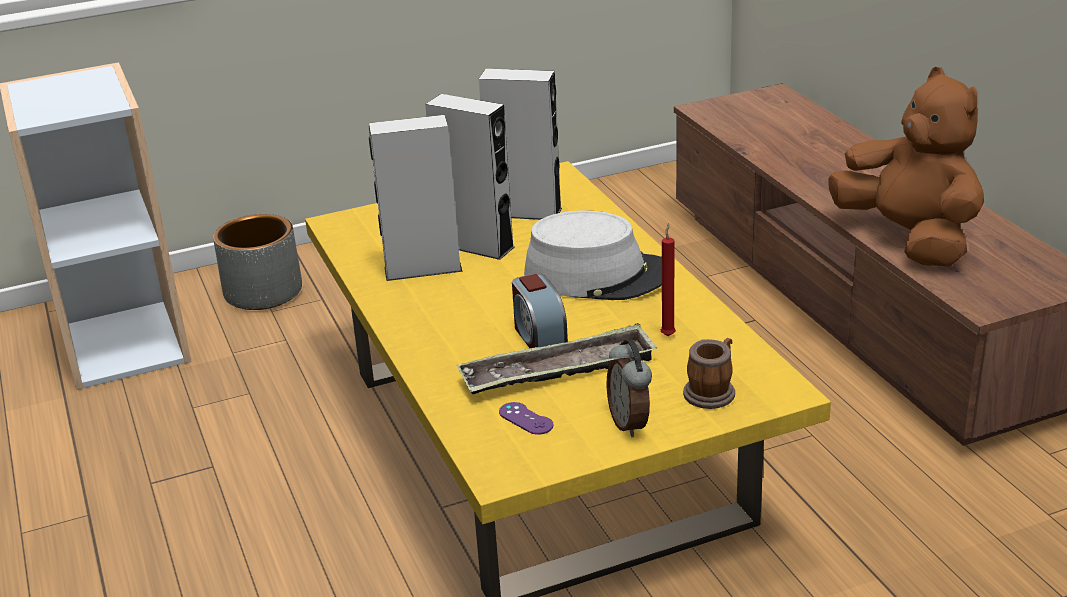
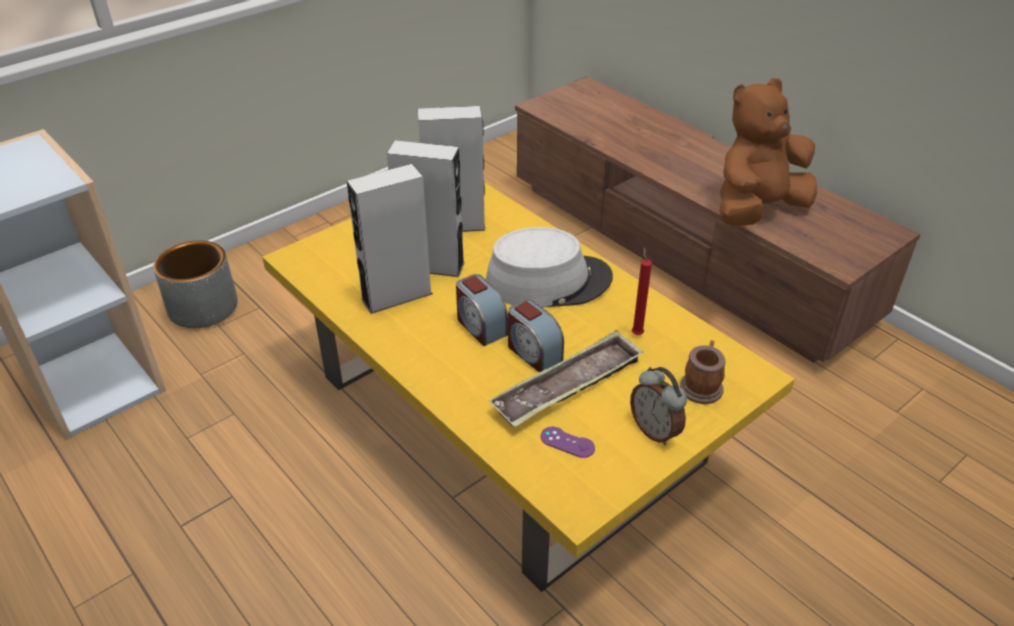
camera: 20 degrees left, 10 degrees up
(496, 306) = (480, 326): none -> alarm clock
(909, 239) = (756, 210): brown plush toy -> brown plush toy turned 75 degrees counterclockwise

